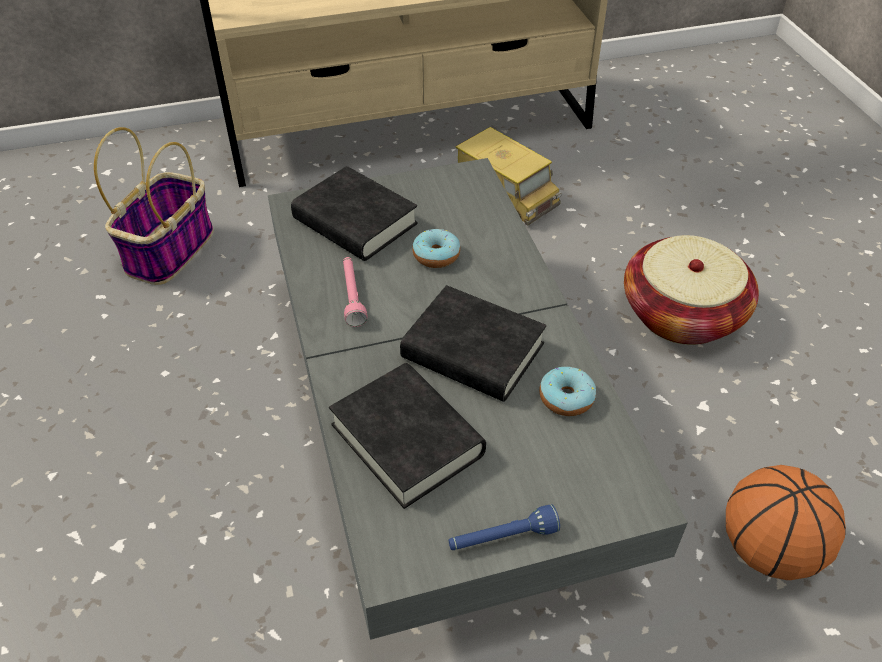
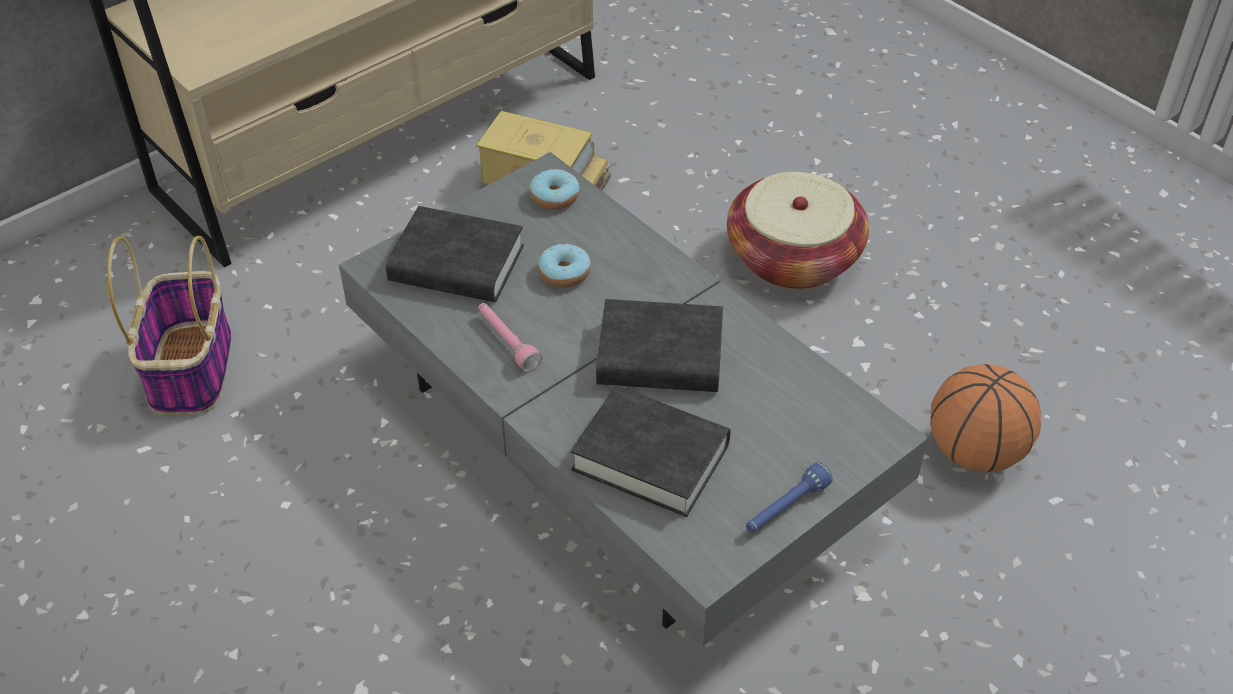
camera: 25 degrees left, 0 degrees up
(566, 398) = (770, 369): donut -> donut (554, 197)

